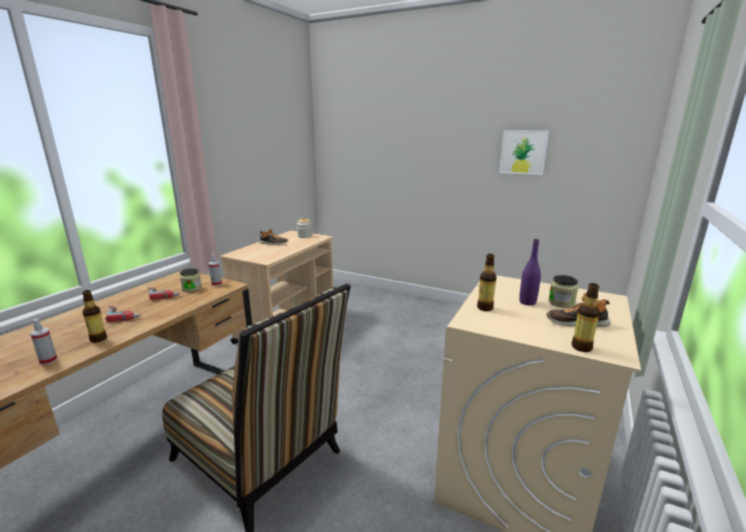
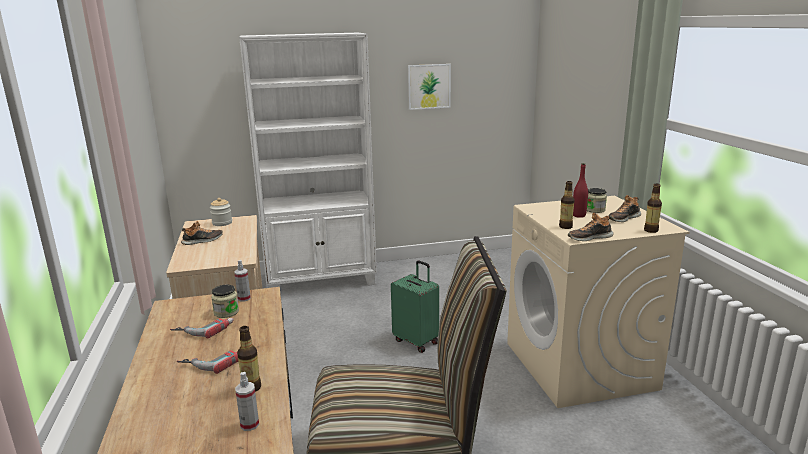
camera: 40 degrees left, 0 degrees up
(398, 303) = (321, 280): none -> white bookcase
(400, 375) = (417, 341): none -> green suitcase
(484, 327) = (589, 237): none -> shoe
(527, 302) = (578, 215): purple bottle -> red bottle

